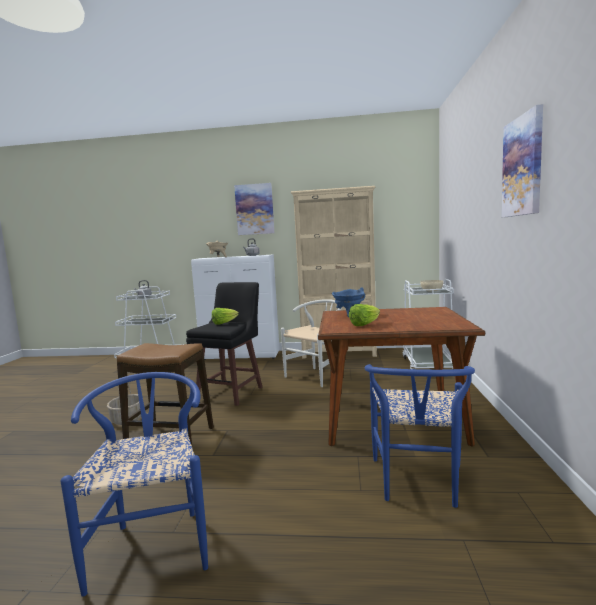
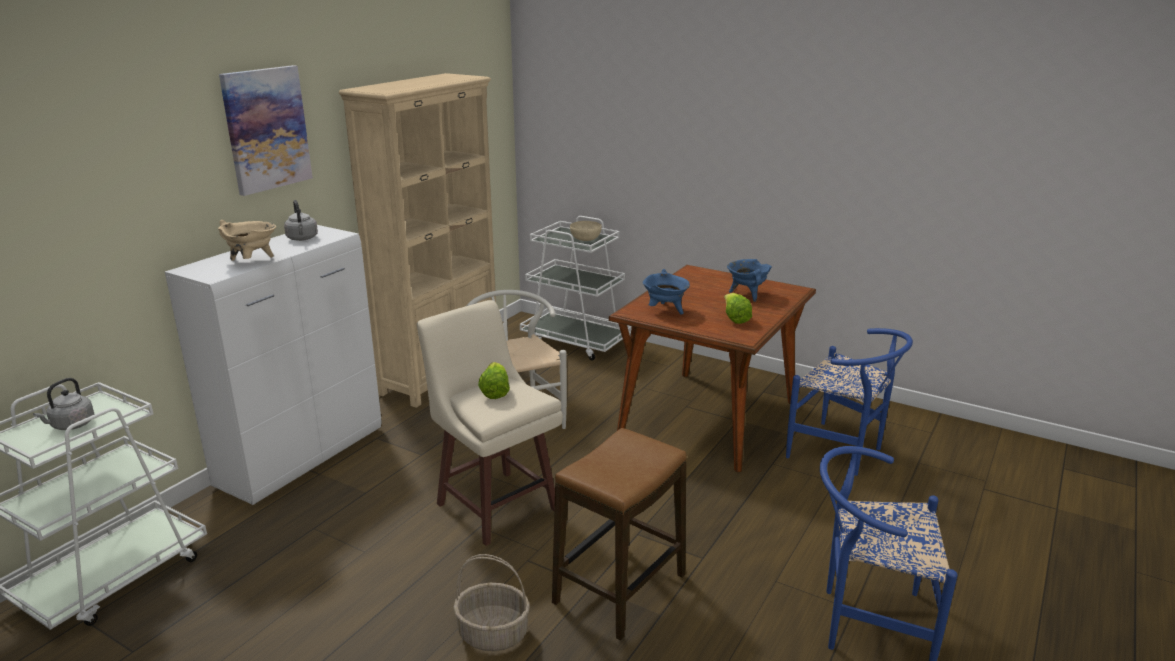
camera: 65 degrees left, 15 degrees up
(231, 393) = (495, 505): black stool -> beige stool
(419, 320) = (747, 294): none -> blue cooking pot
(523, 166) = (806, 112): picture -> none

